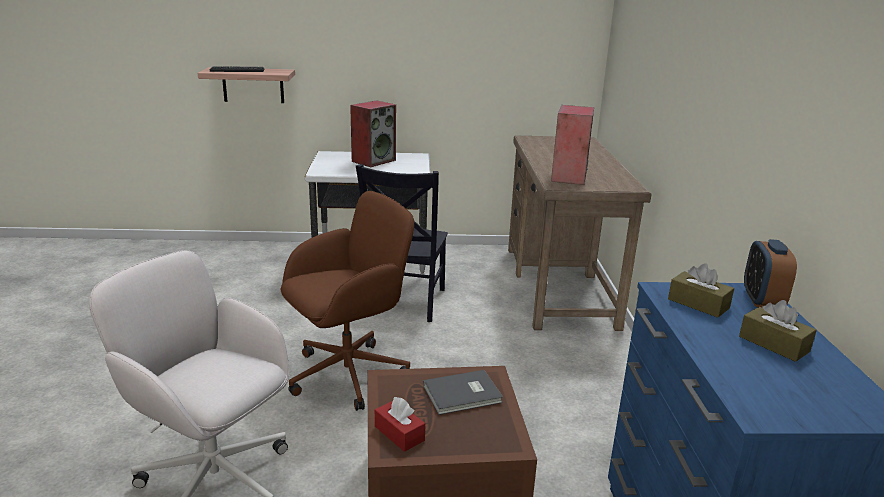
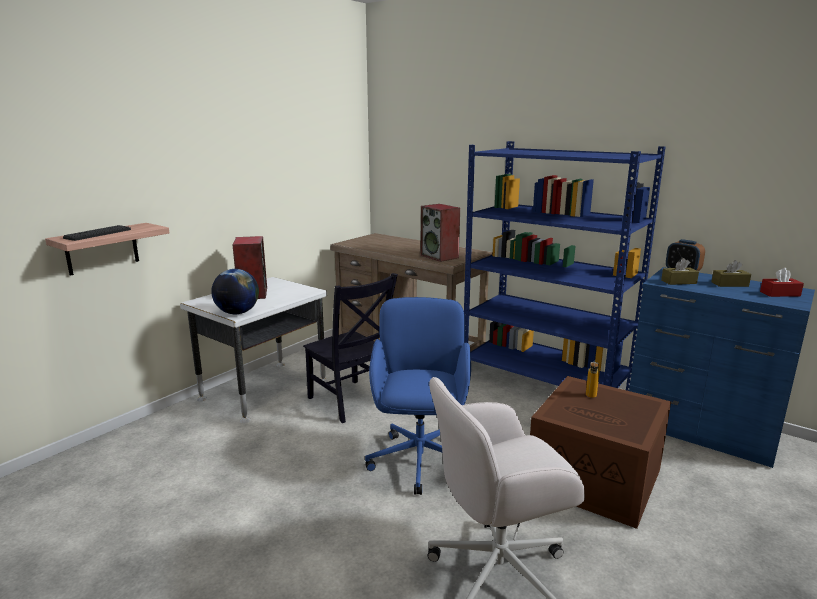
camera: 50 degrees left, 5 degrees down
(323, 170) = (237, 313): none -> globe
(348, 375) = (420, 461): brown office chair -> blue office chair
(399, 433) = (618, 430): red tissue box -> red tissue box (780, 294)
(464, 395) = (590, 397): grey book -> bottle
(610, 397) = (544, 386): none -> blue bookcase

